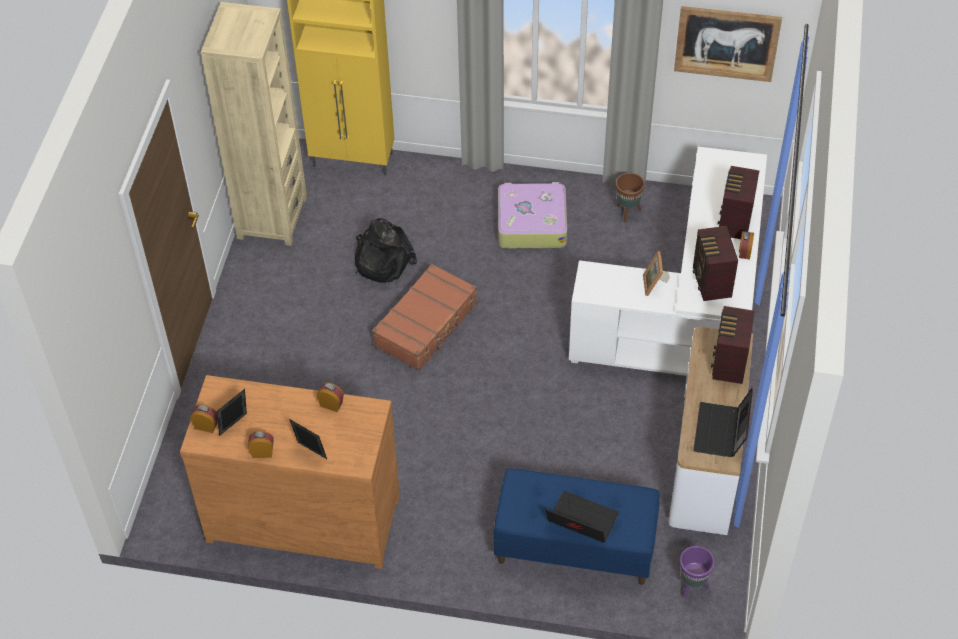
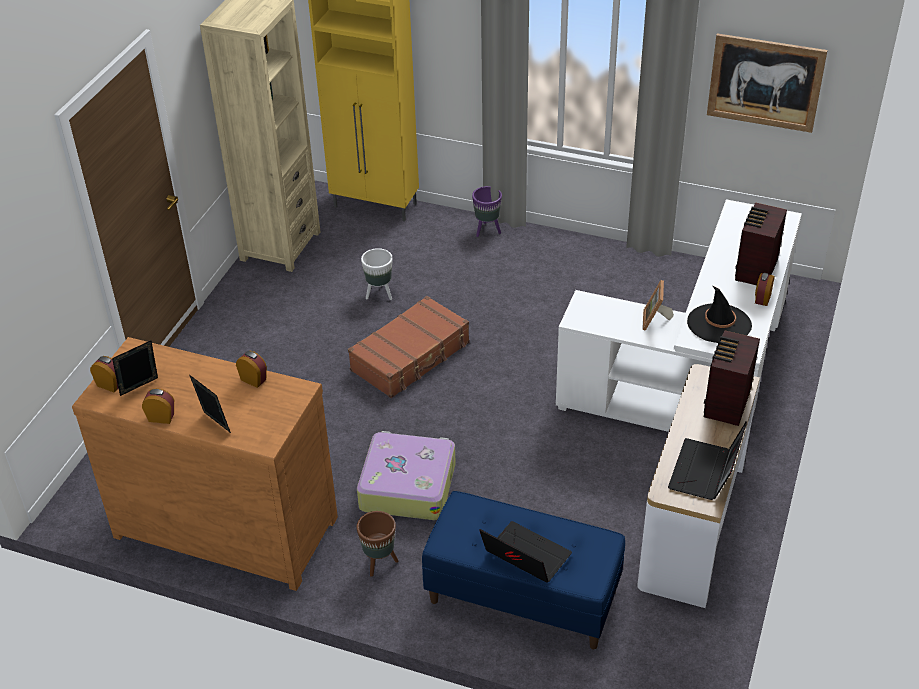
camera: 10 degrees right, 10 degrees down
(381, 261) = (380, 294): black backpack -> white planter
(531, 223) = (544, 277): suitcase -> suitcase (407, 485)
(627, 212) = (648, 277): brown planter -> brown planter (379, 563)
(692, 586) = (654, 659): purple planter -> purple planter (487, 231)
(711, 283) = (719, 324): radio -> black hat

